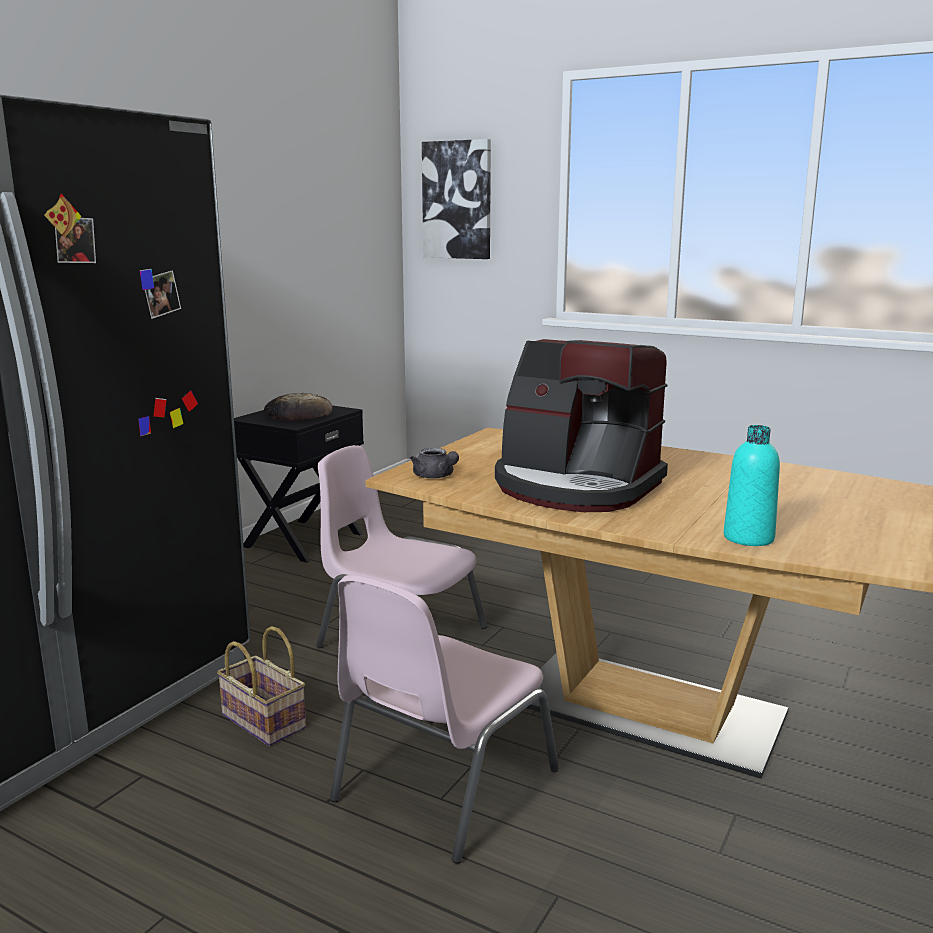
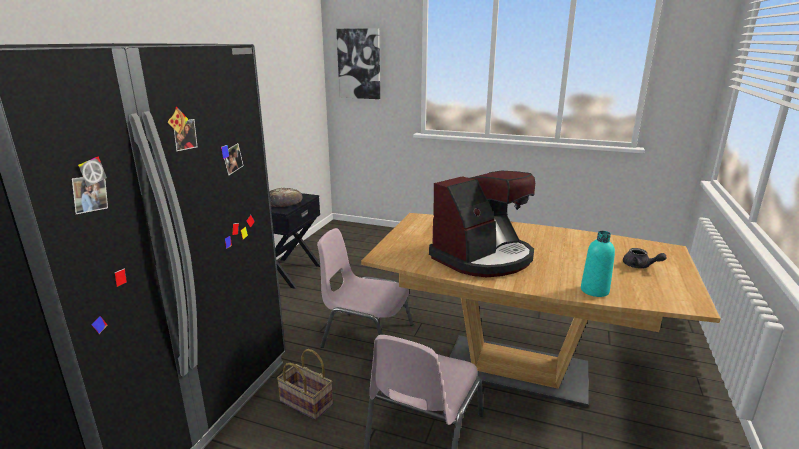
camera: 10 degrees left, 5 degrees up
(435, 477) = (401, 255): grey teapot -> grey teapot (639, 266)
(576, 487) = (483, 257): coffee machine -> coffee machine turned 60 degrees counterclockwise

